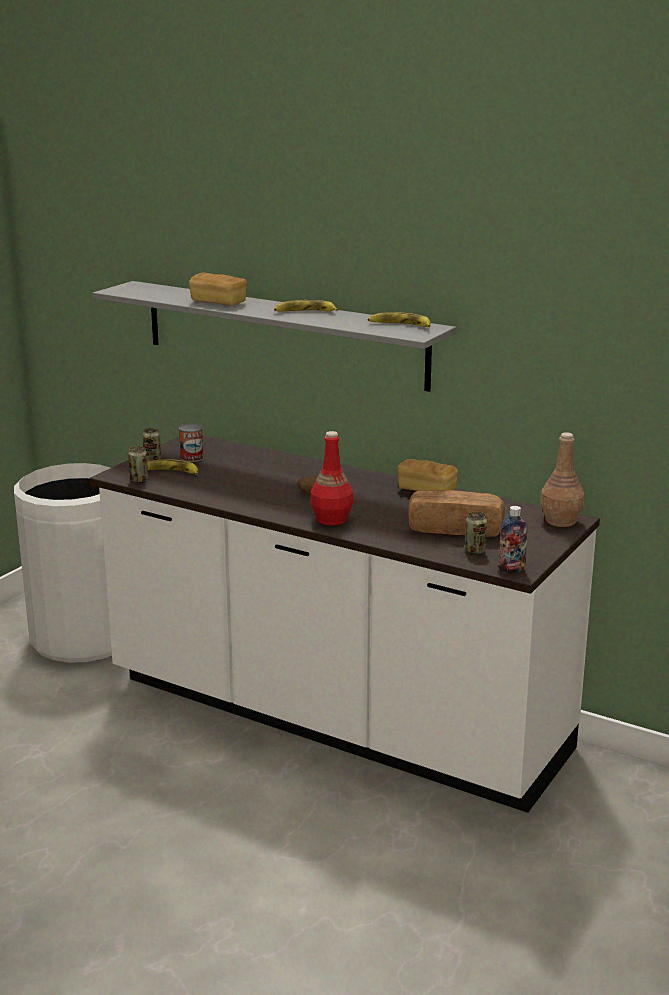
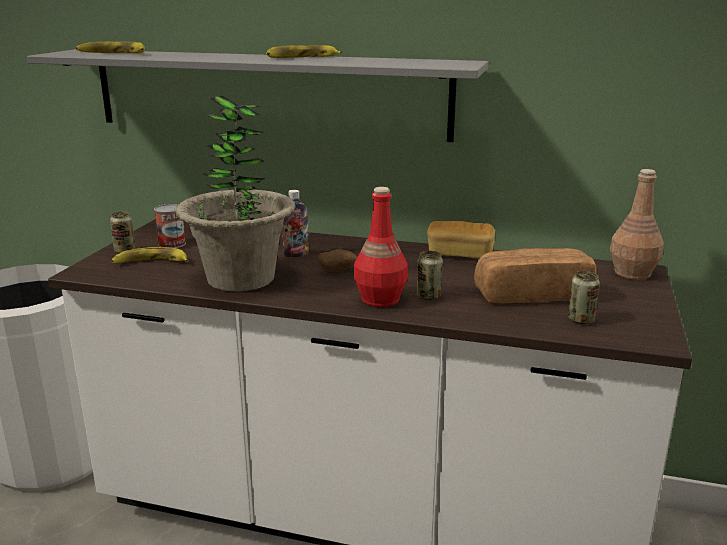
camera: 15 degrees left, 0 degrees up
(139, 480) = (115, 276): can -> can (428, 296)
(218, 302) = (190, 56): bread -> none
(233, 492) = (241, 278): none -> potted plant
(400, 325) = (426, 61): banana -> banana (113, 53)
(511, 569) = (647, 339): bottle -> bottle (296, 254)

